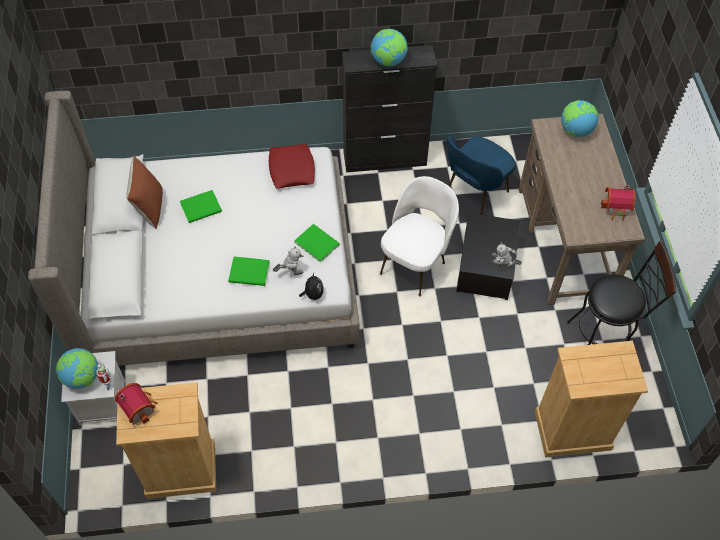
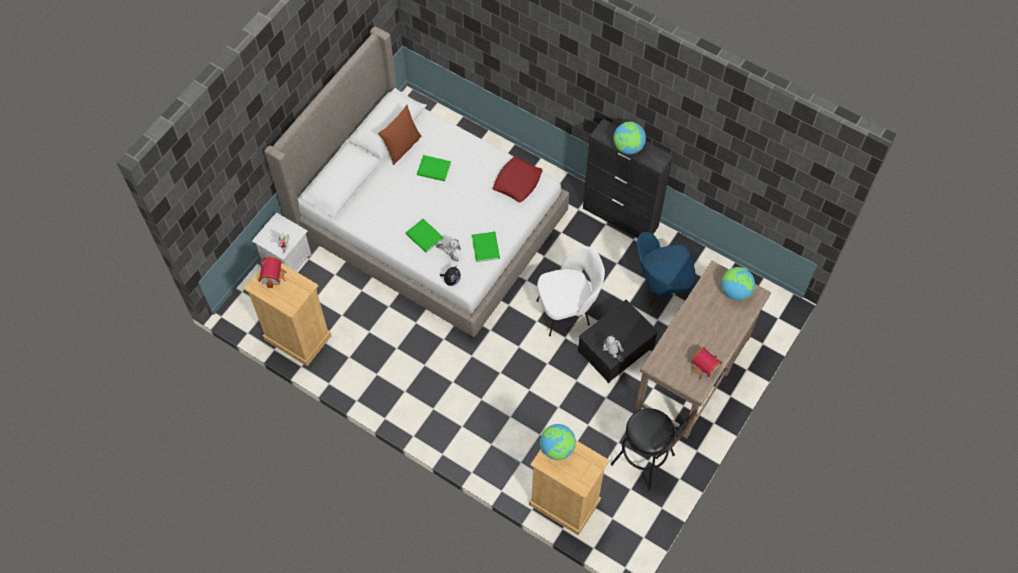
camera: 40 degrees right, 5 degrees up
(82, 377) = (275, 234): globe -> globe (557, 448)

